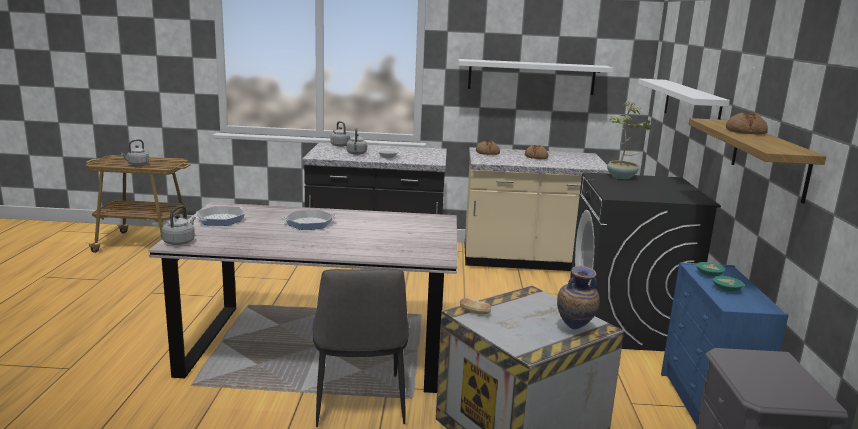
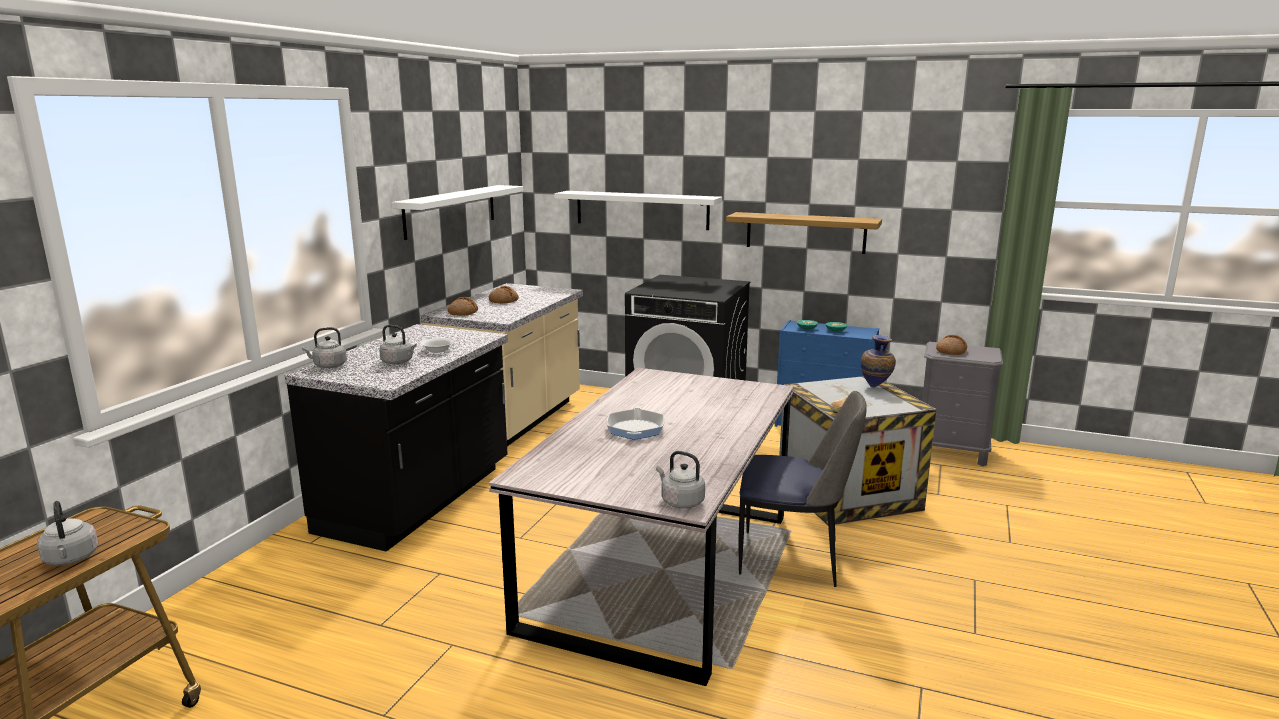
camera: 70 degrees left, 0 degrees up
(220, 219) = (590, 476): frying pan -> none
(621, 177) = (652, 286): potted plant -> none
(745, 132) = (794, 216): bread -> bread (951, 351)

